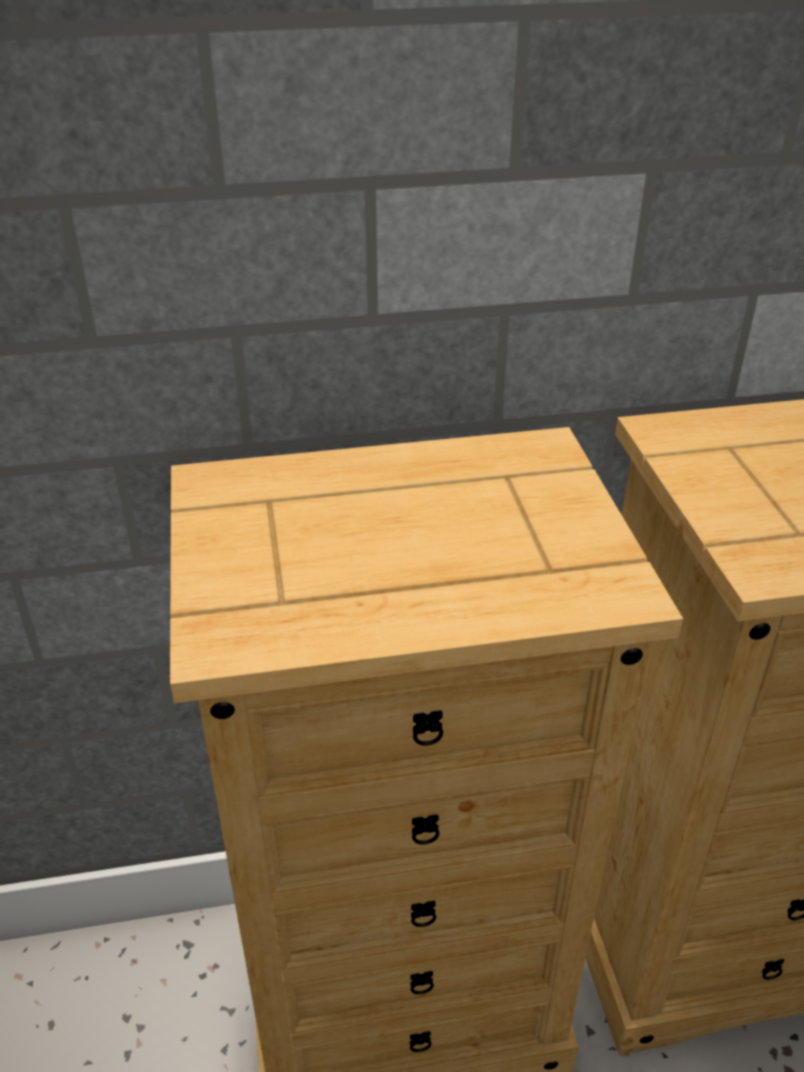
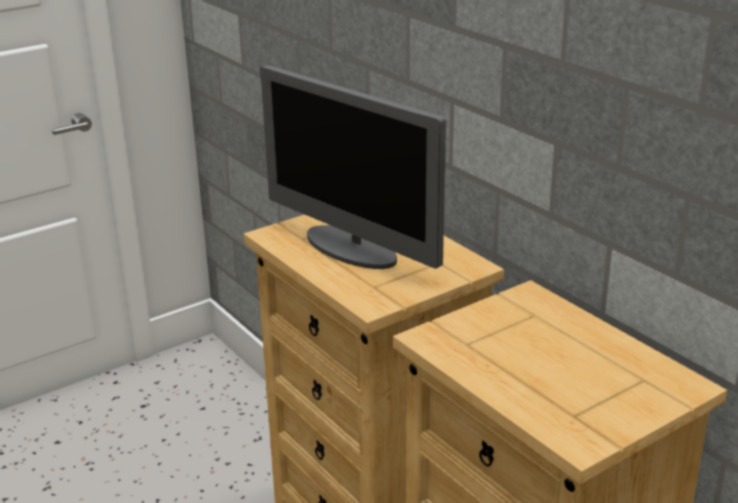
camera: 65 degrees right, 10 degrees down
(381, 551) = (351, 248): none -> monitor

